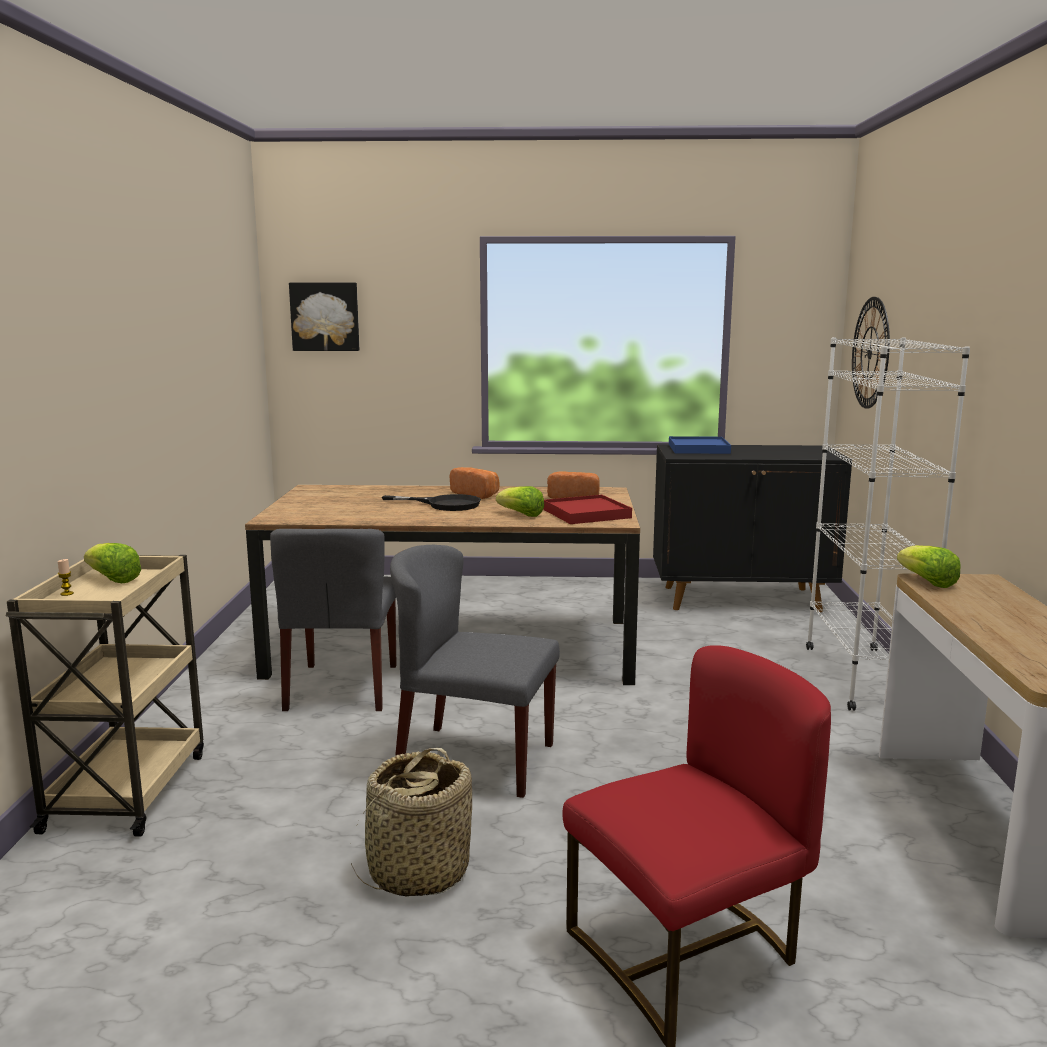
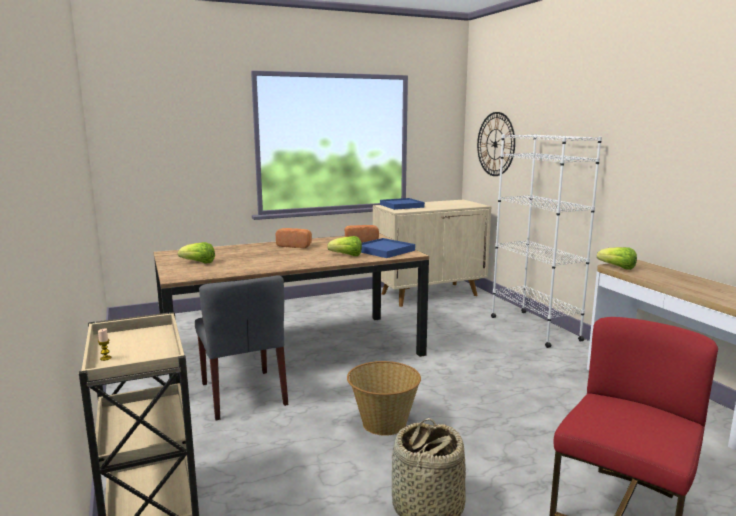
camera: 25 degrees left, 0 degrees up
(112, 580) = (128, 340): lettuce -> lettuce (198, 263)
(325, 316) = (138, 126): picture -> none
(444, 504) = (285, 254): black frying pan -> none
(474, 760) = (383, 423): grey chair -> basket
(586, 513) = (384, 250): red tray -> blue tray
(742, 599) = (430, 294): black cabinet -> beige cabinet

